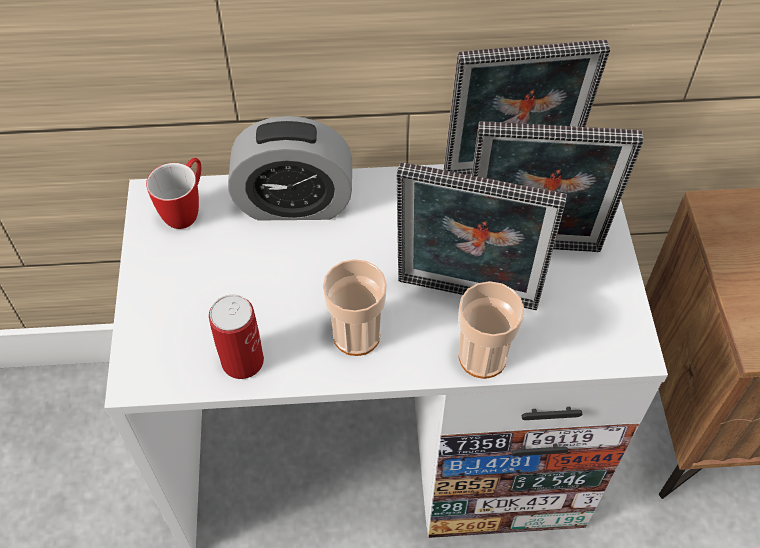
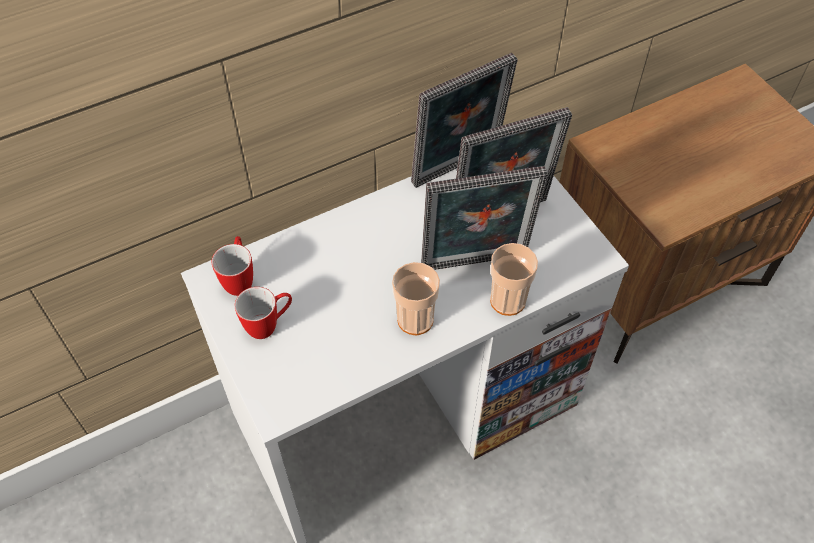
camera: 25 degrees left, 0 degrees up
(188, 274) = (269, 325): none -> mug
(242, 361) = (345, 369): can -> none
(294, 203) = (317, 244): alarm clock -> none

